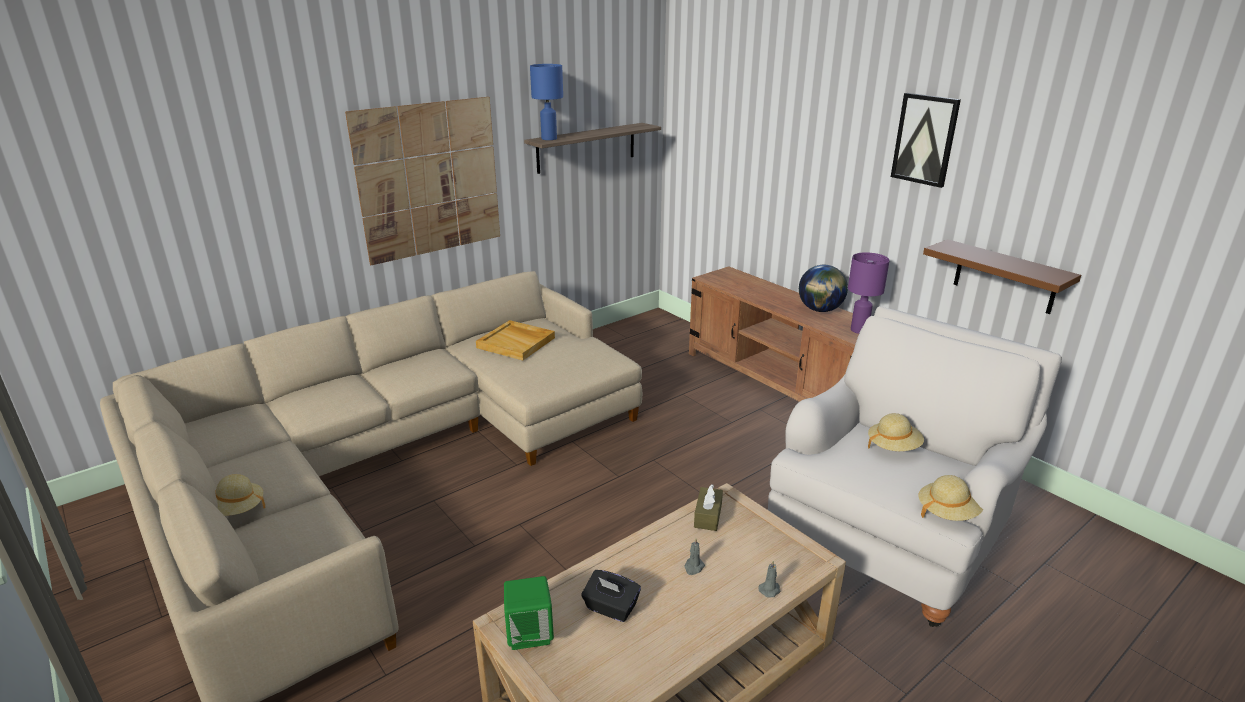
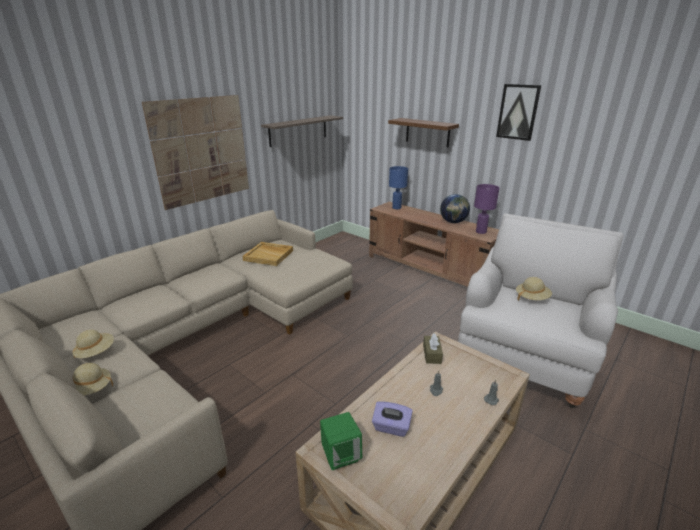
camera: 10 degrees left, 0 degrees up
(549, 138) = (277, 123): blue table lamp -> blue table lamp (397, 207)
(610, 608) = (391, 427): black tissue box -> purple tissue box
(947, 512) = (582, 335): beige hat -> beige hat (96, 352)
(1005, 277) = (571, 192): brown shelf -> brown shelf (427, 132)

